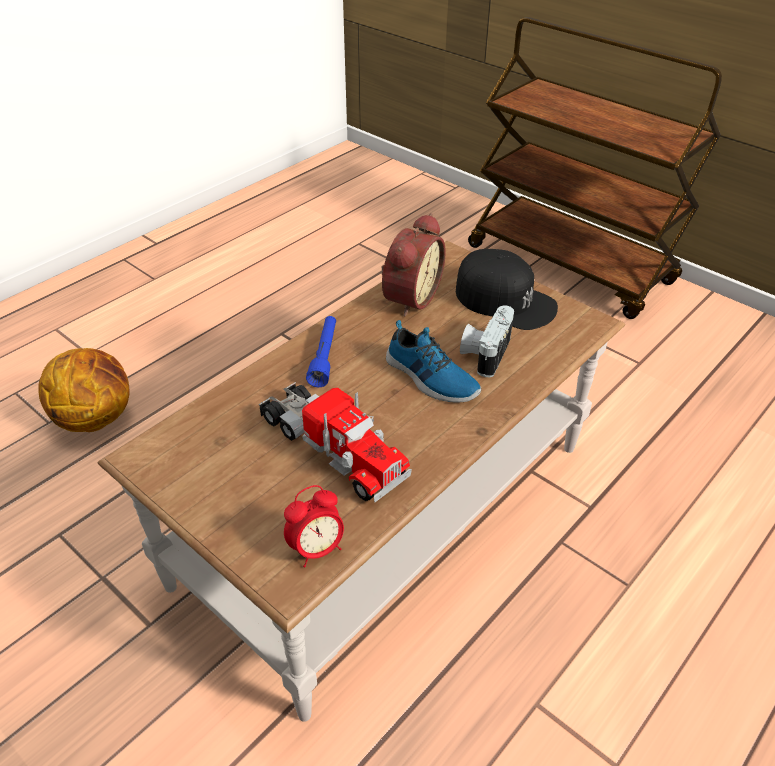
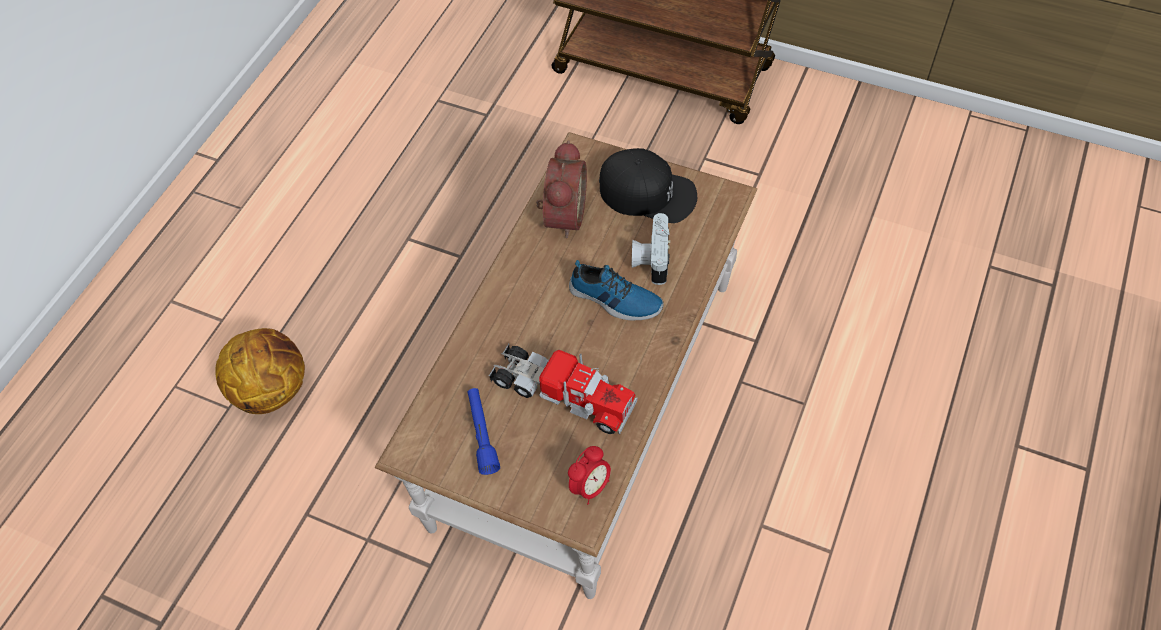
camera: 15 degrees left, 15 degrees up
(324, 356) = (515, 304): blue flashlight -> blue flashlight (482, 434)

